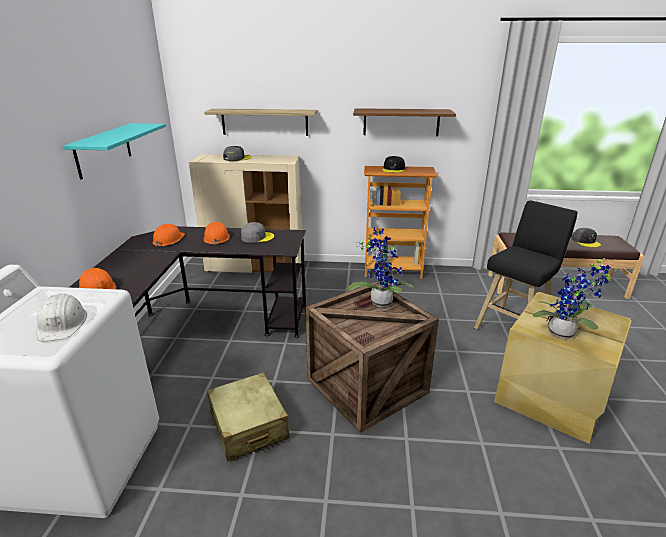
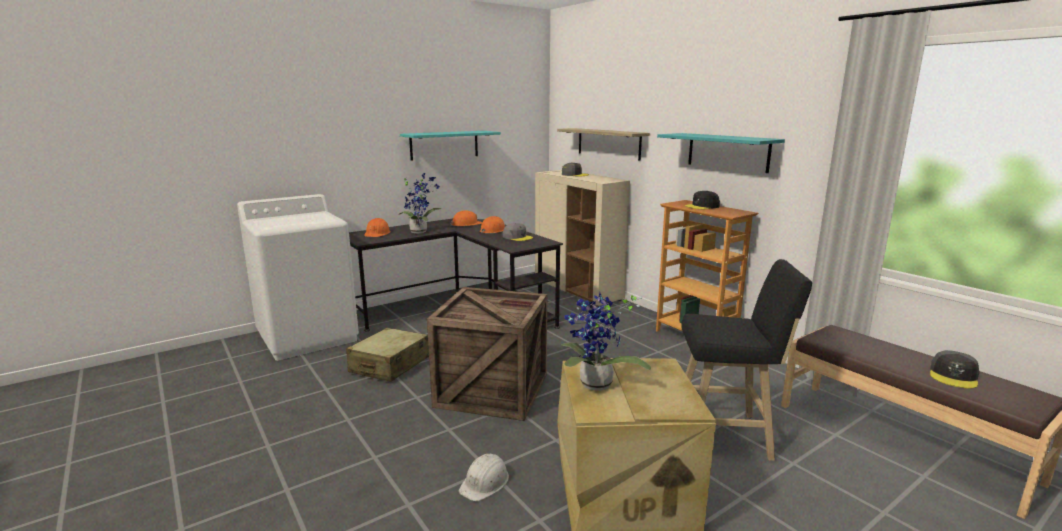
camera: 50 degrees right, 10 degrees down
(62, 323) = (293, 223): white hard hat -> white hard hat (485, 482)
(380, 301) = (522, 306): potted plant -> potted plant (420, 231)
(401, 122) = (727, 152): brown shelf -> turquoise shelf

